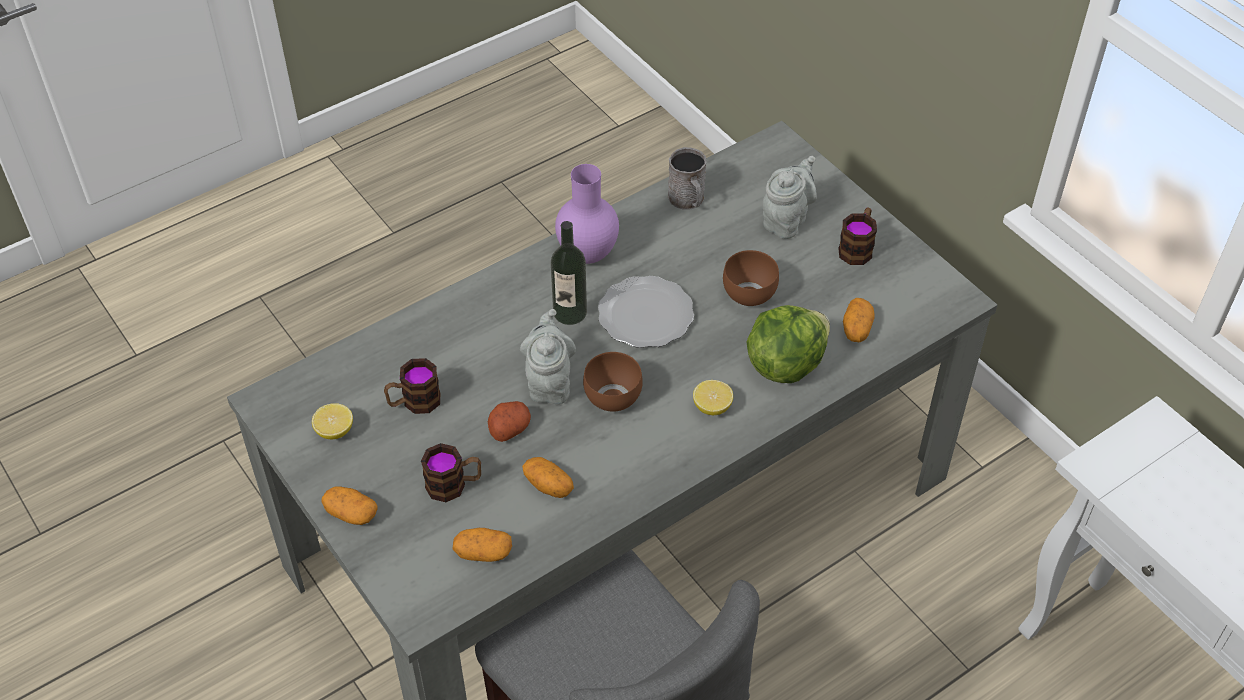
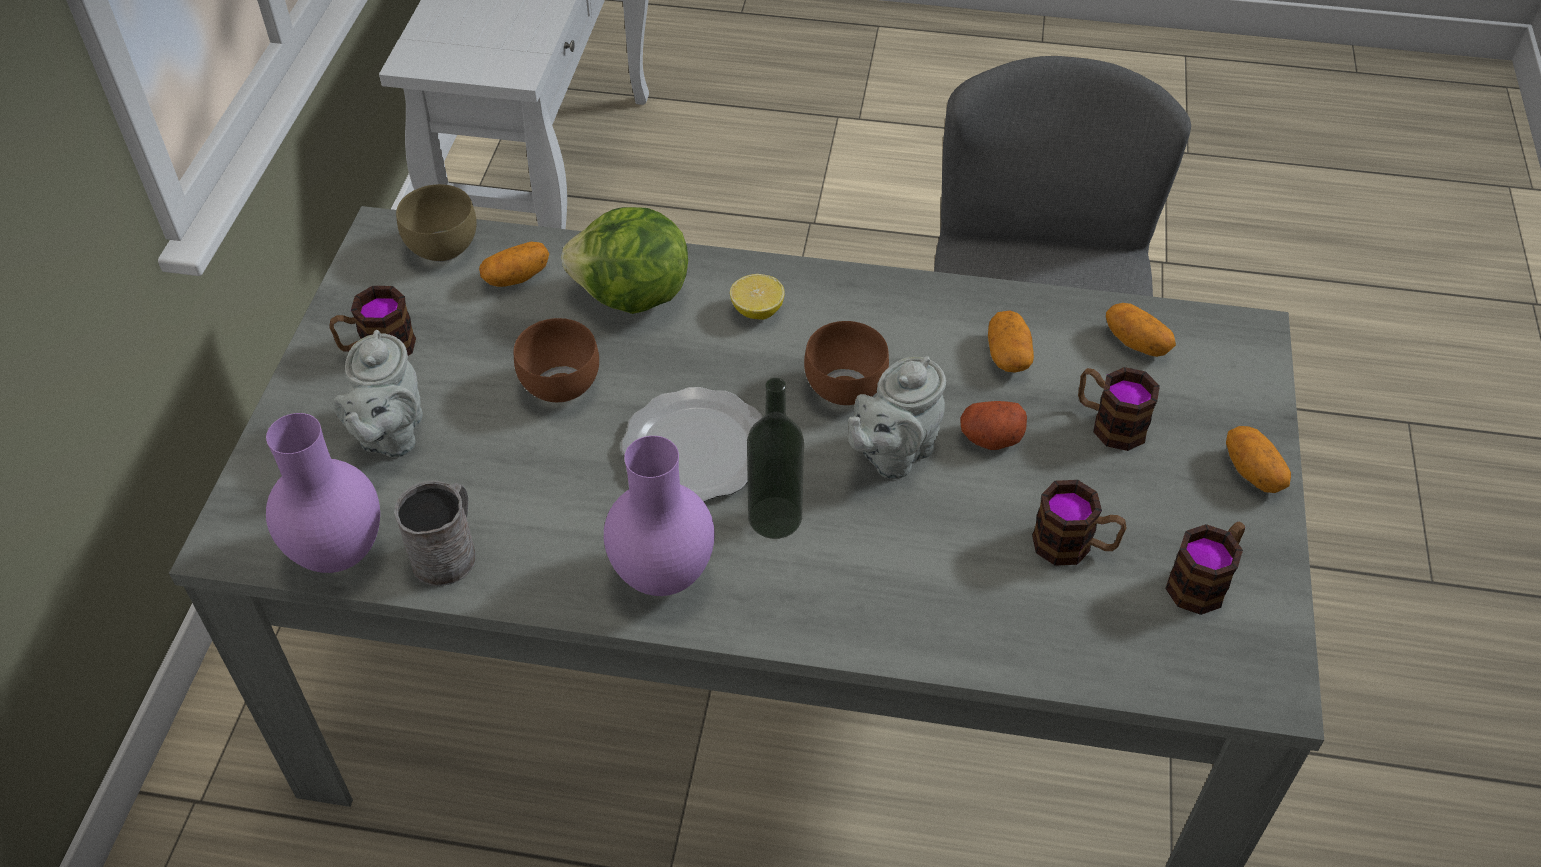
camera: 135 degrees left, 0 degrees up
(334, 431) = (1204, 581): lemon -> mug
(729, 168) = (337, 555): none -> purple vase
(786, 220) = (390, 435): grey teapot -> grey teapot turned 75 degrees counterclockwise
(919, 314) = (441, 246): none -> brown bowl

